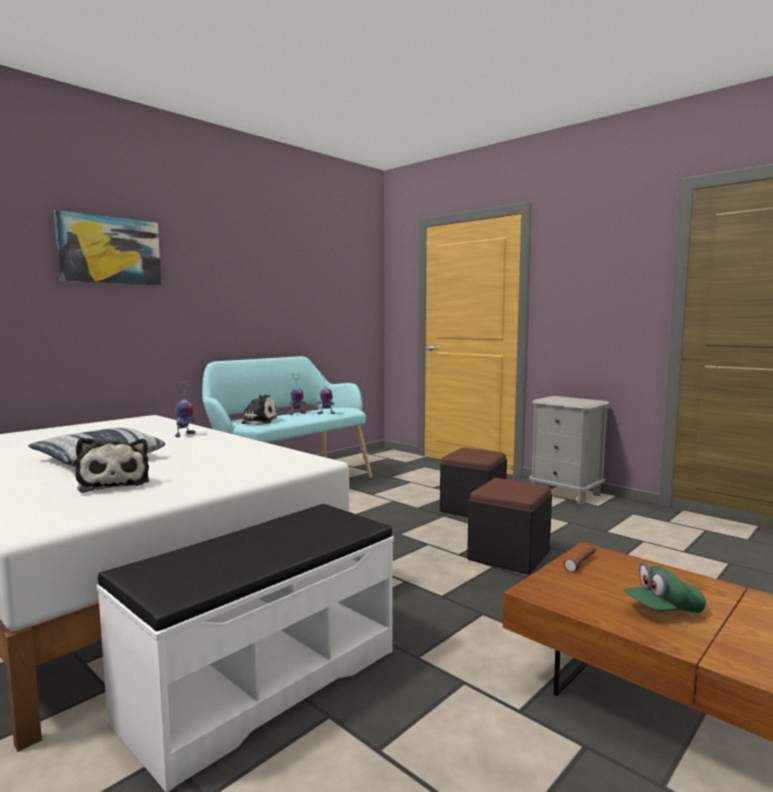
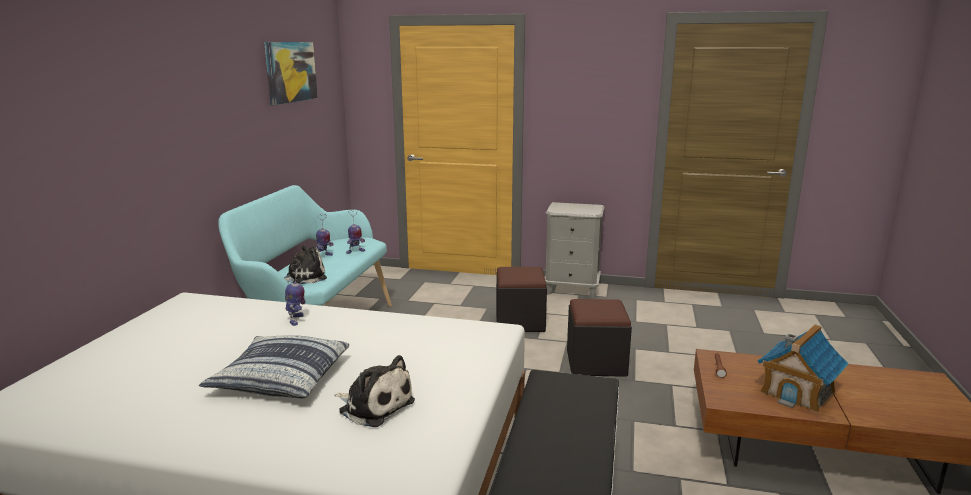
camera: 30 degrees left, 10 degrees up
(110, 250) = (111, 95): picture -> picture (290, 72)
(663, 610) = (798, 392): green cap -> toy house

